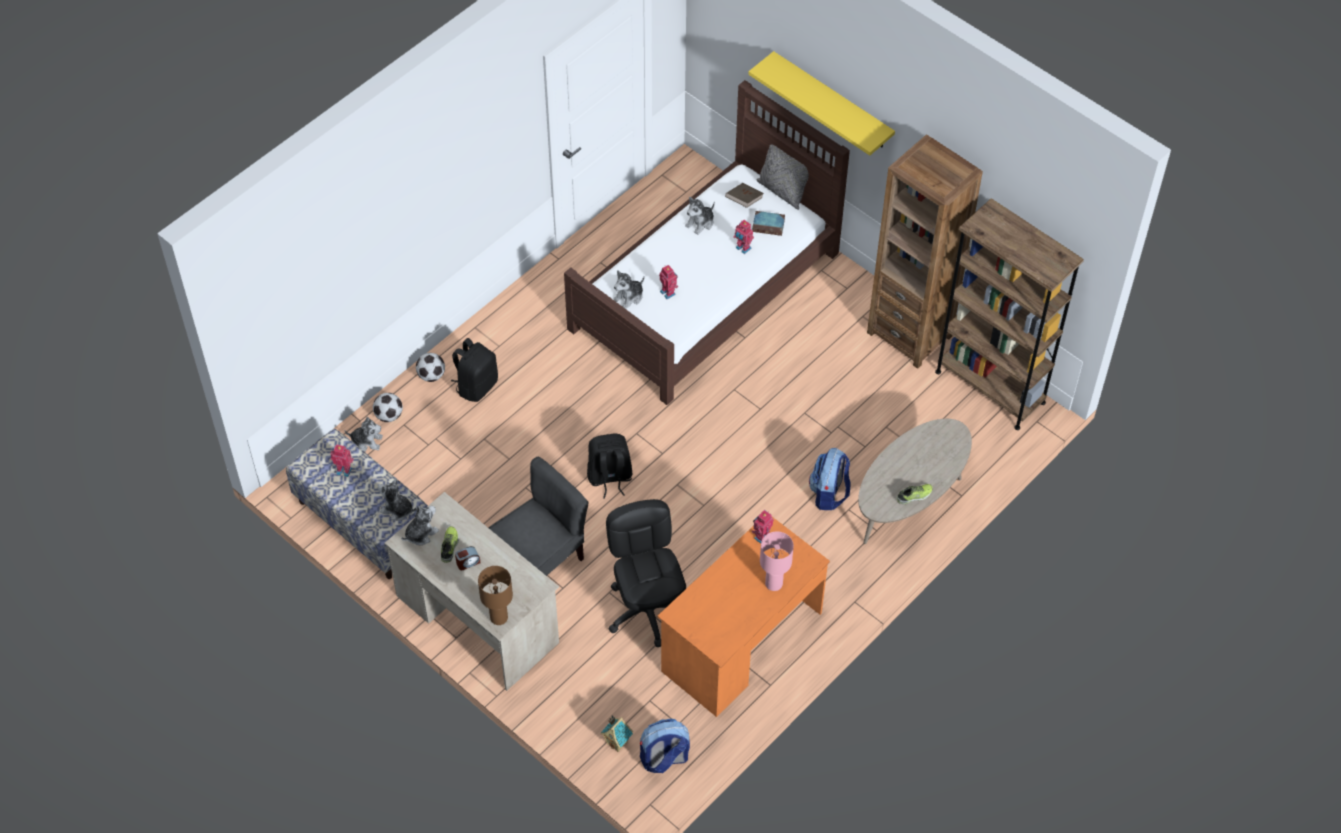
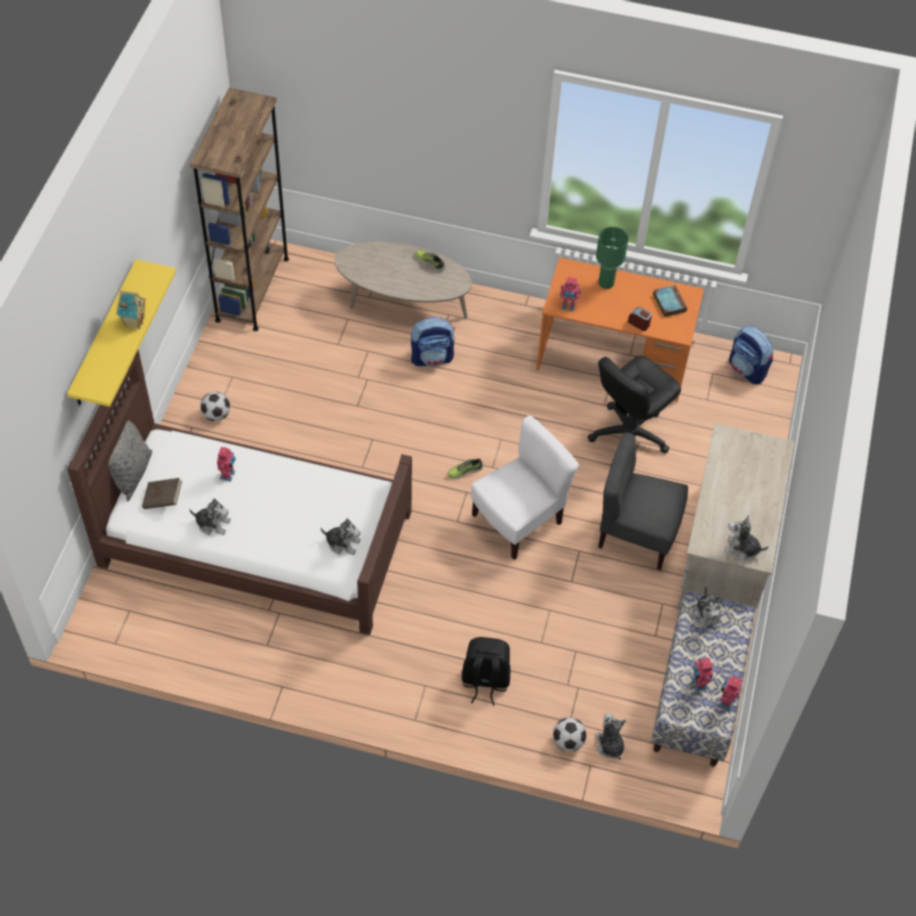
camera: 120 degrees left, 0 degrees up
(431, 375) = (497, 728): football -> football (216, 415)
(450, 546) = (737, 520): shoe -> shoe (464, 470)
(468, 562) = (742, 498): alarm clock -> alarm clock (639, 323)
(498, 618) = (776, 450): brown table lamp -> none
(609, 477) = (518, 520): black backpack -> white chair
(617, 742) = (757, 404): toy house -> toy house (134, 322)
(668, 292) = (318, 513): toy robot -> toy robot (726, 701)
(769, 225) = (186, 465): book -> book (668, 302)
(774, 583) = (605, 283): pink table lamp -> green table lamp
(909, 334) = (223, 362): brown bookcase -> none

